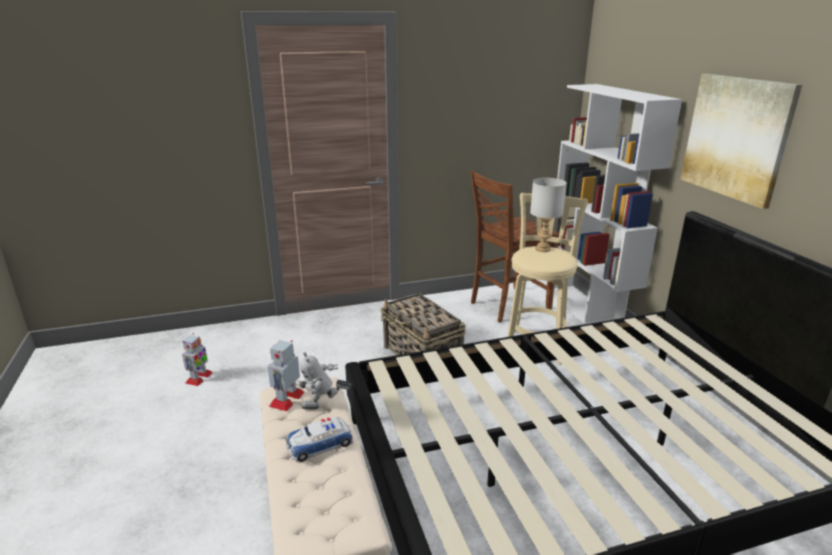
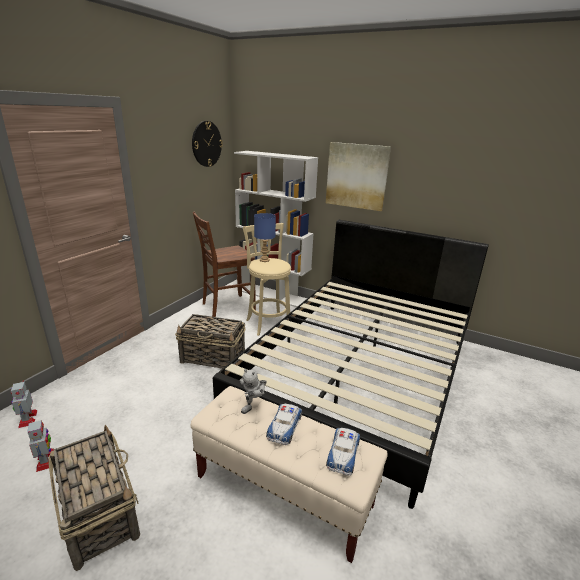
camera: 45 degrees left, 0 degrees up
(182, 441) = (99, 513): none -> basket
(287, 399) = (222, 415): toy robot -> toy robot (27, 418)
(331, 508) = (343, 454): none -> toy car
(507, 305) = (227, 306): brown chair -> brown chair turned 45 degrees clockwise
(530, 72) = (206, 144): none -> wall clock
(542, 249) = (264, 260): grey table lamp -> blue table lamp

